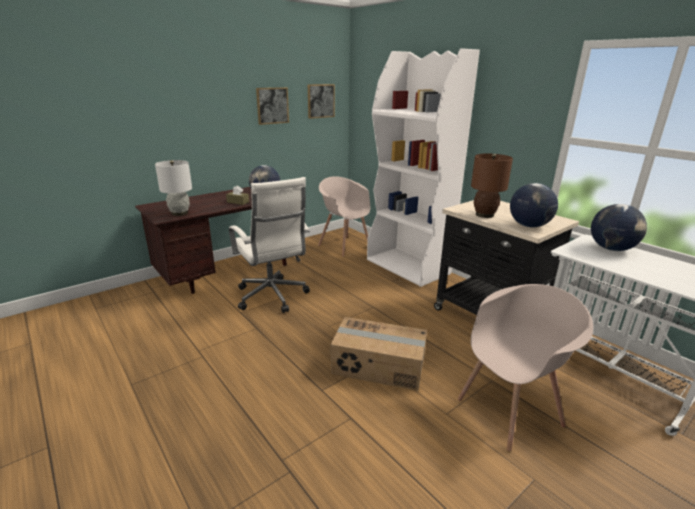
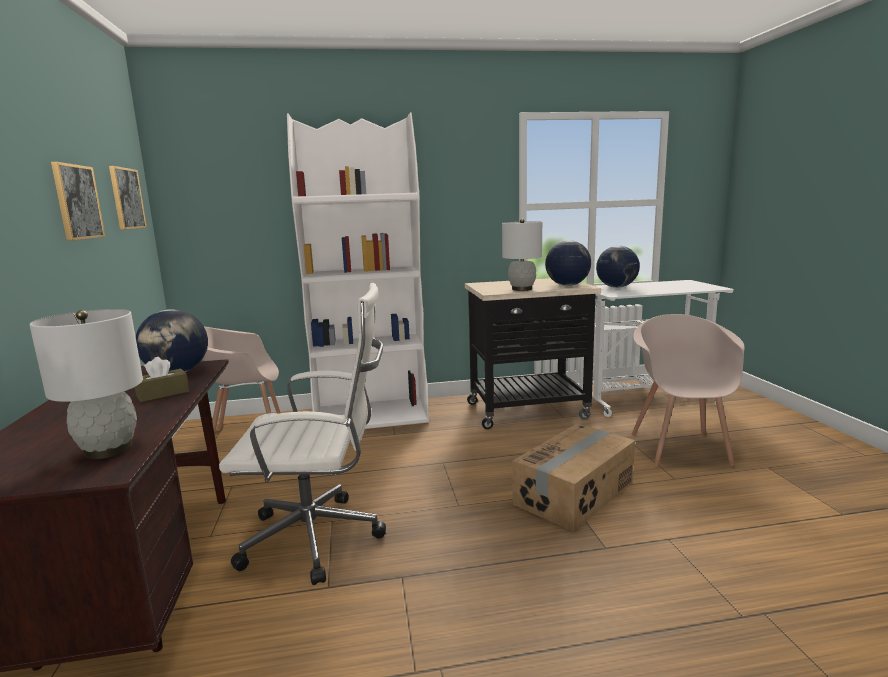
camera: 60 degrees left, 10 degrees down
(484, 215) = (522, 289): brown table lamp -> white table lamp

